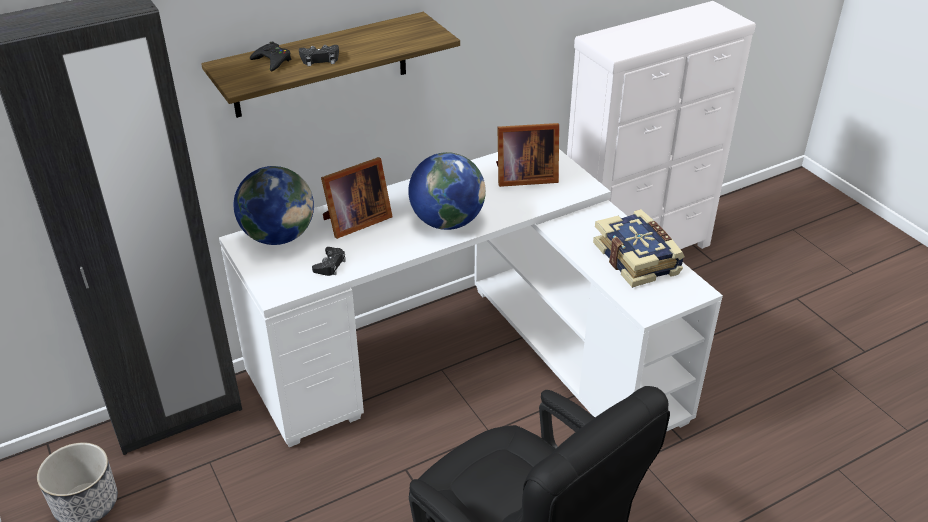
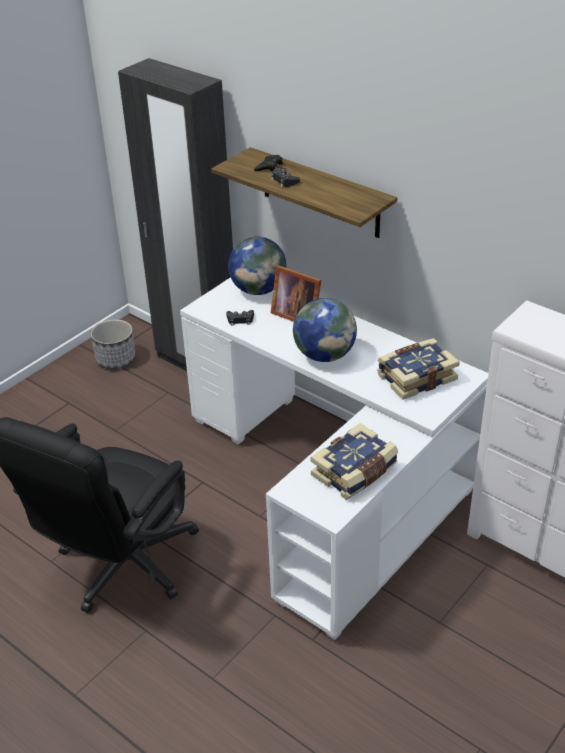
camera: 70 degrees right, 0 degrees up
(523, 177) = (416, 377): picture frame -> book

